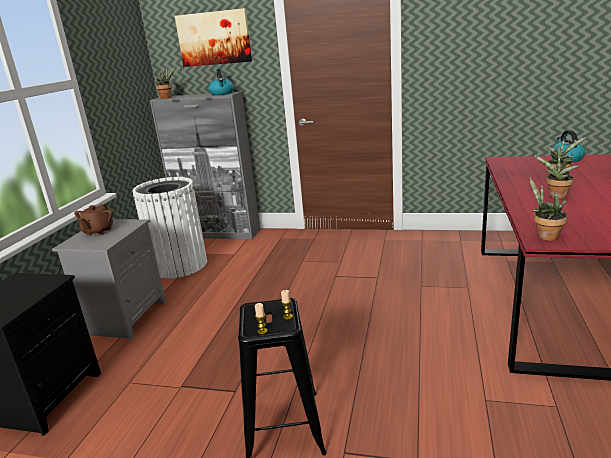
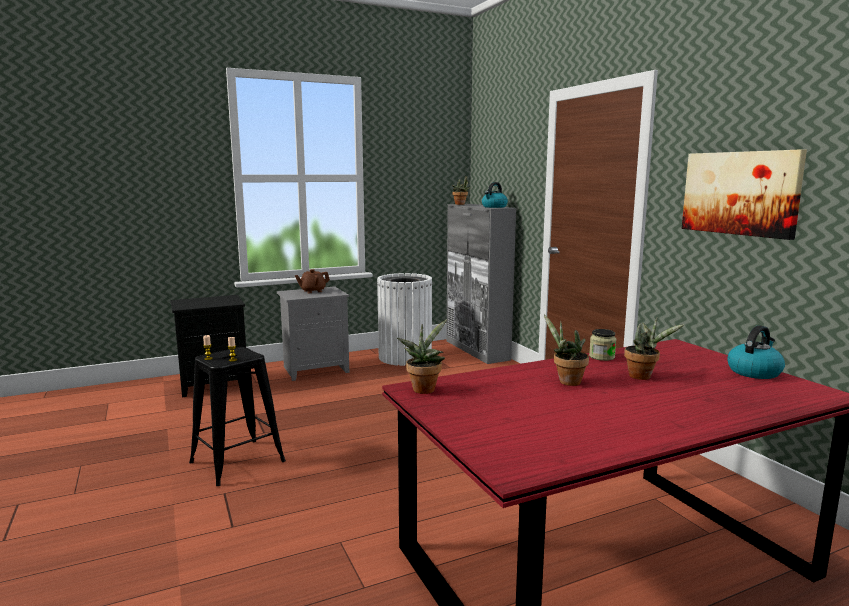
camera: 50 degrees right, 10 degrees down
(214, 38) = (507, 152): picture -> picture (740, 193)
(509, 178) = (602, 357): none -> jar

